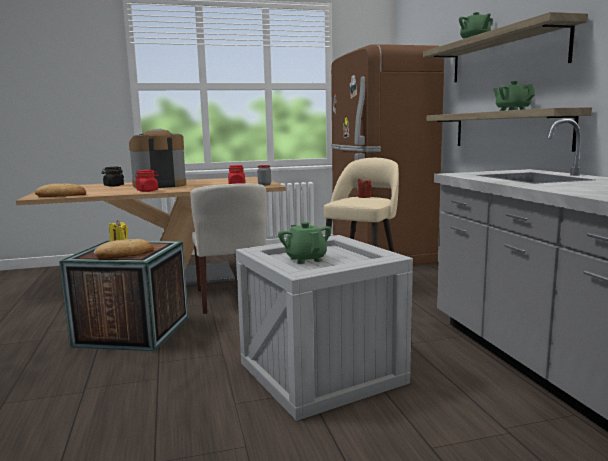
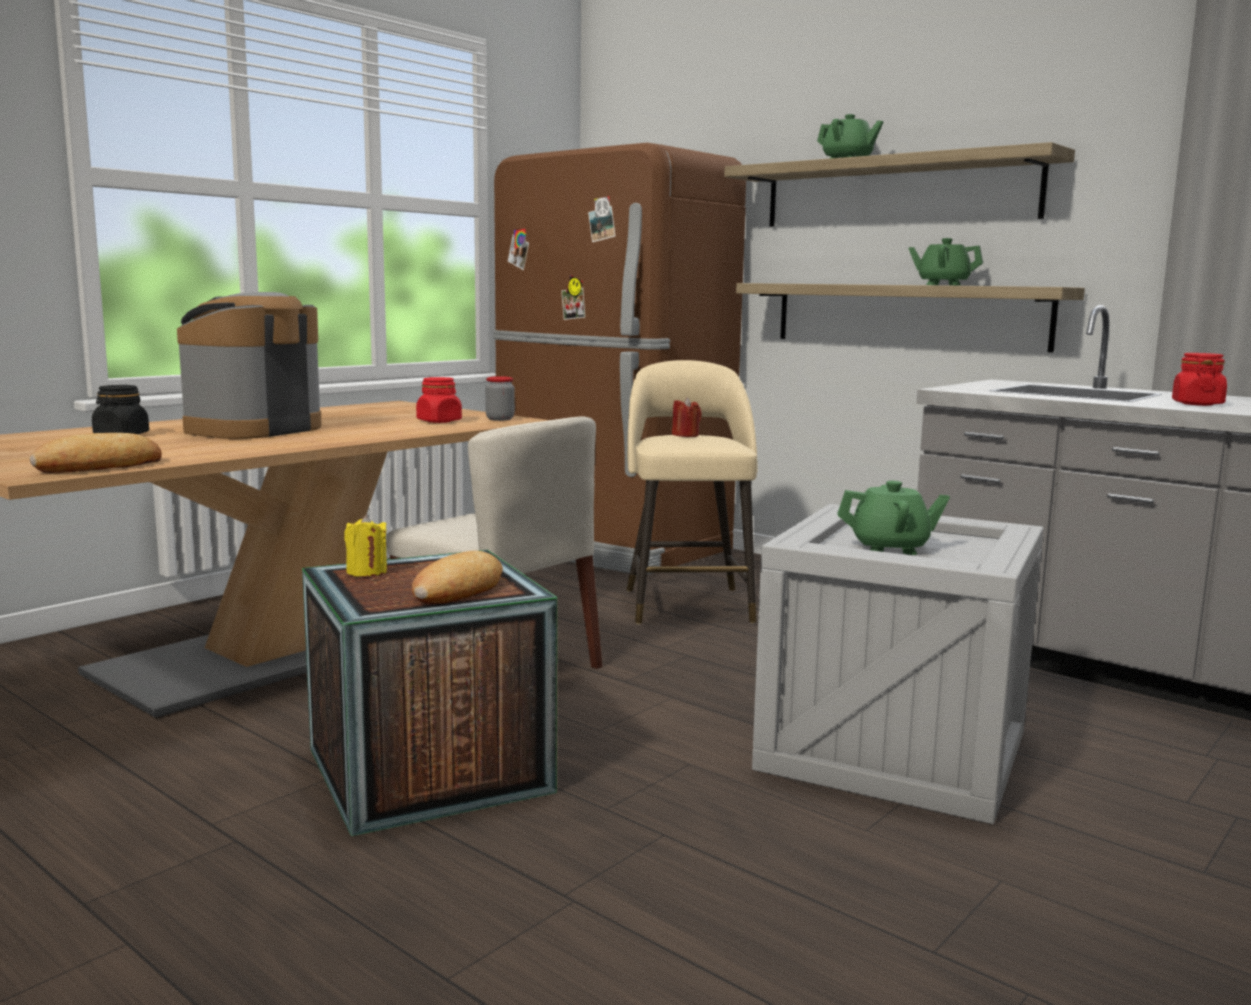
camera: 35 degrees left, 0 degrees up
(147, 191) = (291, 443): red jar -> red jar (1197, 404)
(305, 259) = (890, 548): green teapot -> green teapot turned 150 degrees clockwise

